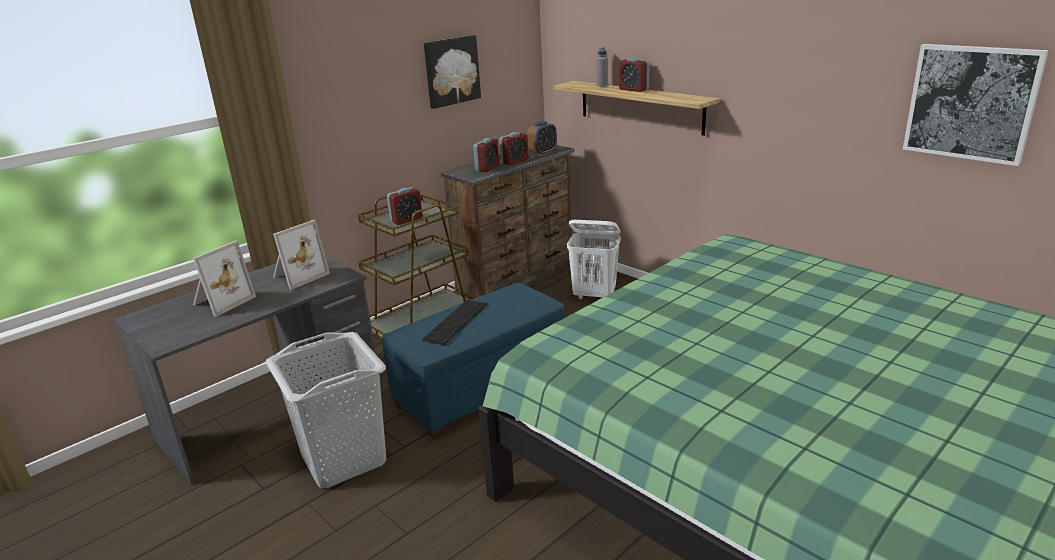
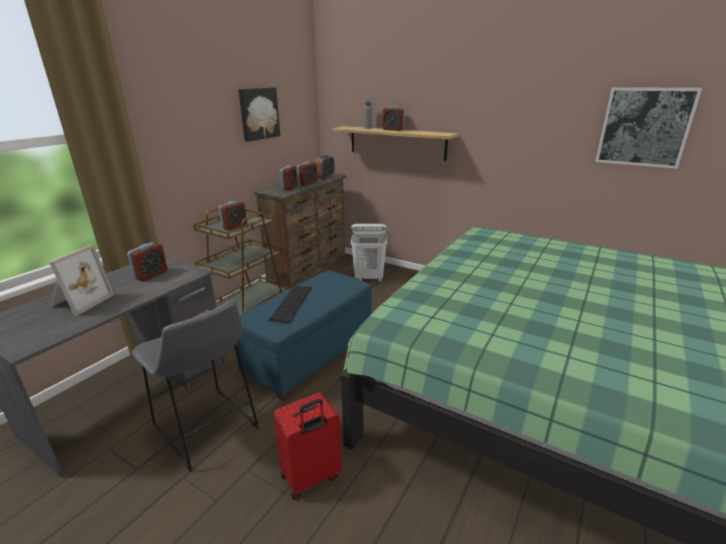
camera: 15 degrees left, 0 degrees up
(298, 276) = (151, 275): picture frame -> alarm clock
(343, 460) = (208, 430): grey laundry basket -> grey stool
(440, 523) = (311, 478): none -> red suitcase

